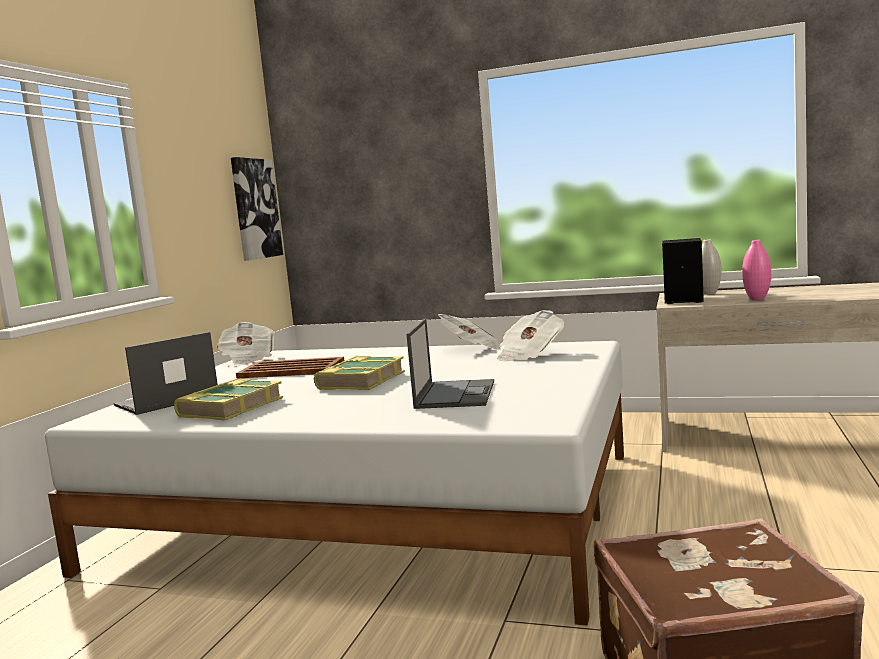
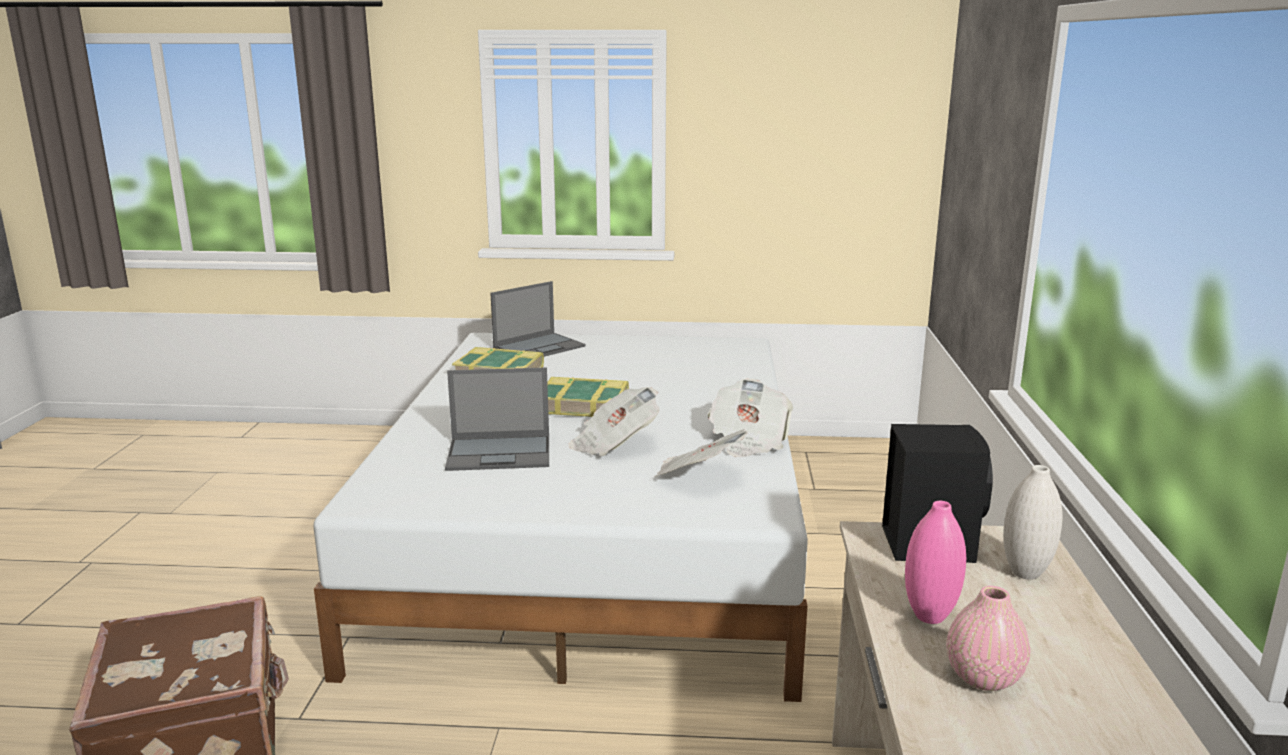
camera: 75 degrees right, 10 degrees up
(166, 400) = (540, 347): laptop -> laptop turned 105 degrees clockwise
(248, 359) = (715, 342): newspaper -> newspaper (614, 444)
(255, 209) = (875, 166): picture -> none
(292, 369) = (653, 369): brown tray -> none
(805, 295) = (983, 677): none -> pink vase

